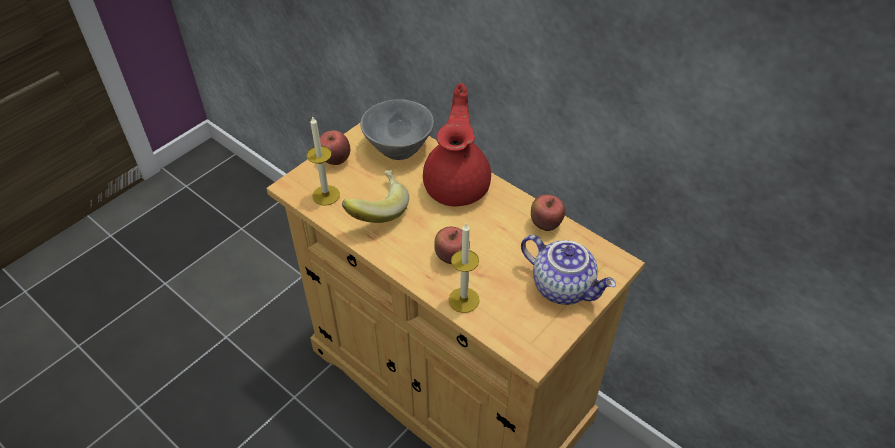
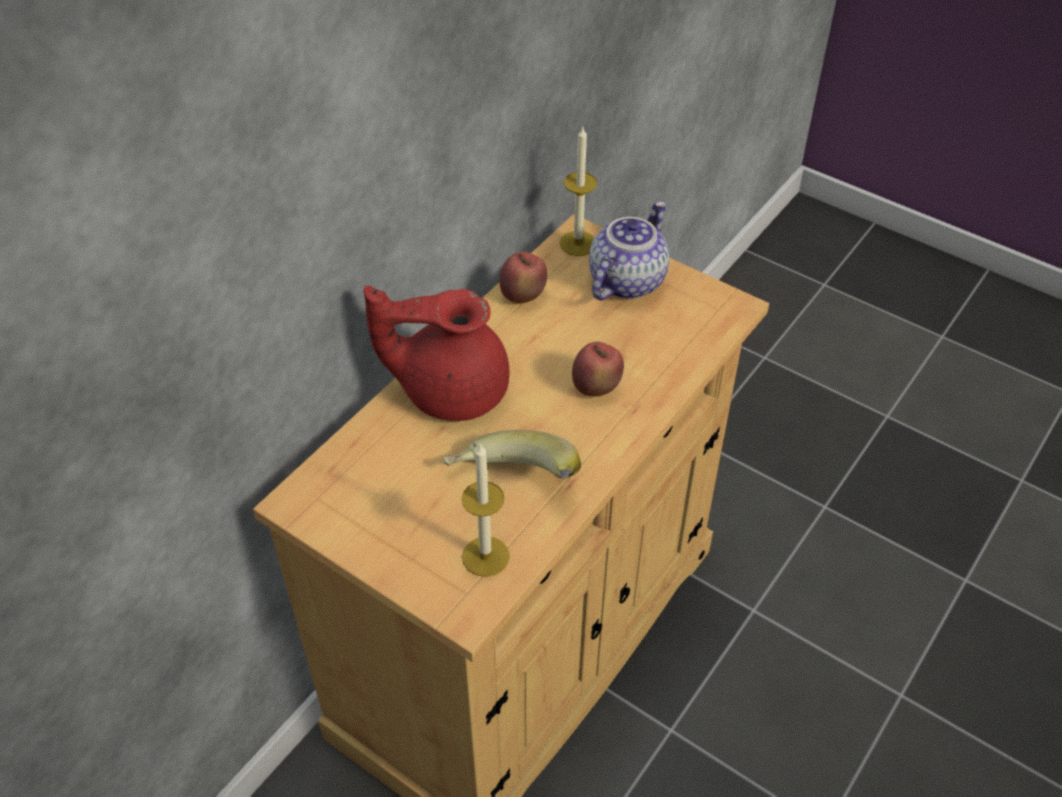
camera: 95 degrees left, 0 degrees up
(335, 160) = (398, 556): apple -> none
(400, 147) = (363, 468): grey bowl -> none
(464, 300) = (667, 371): candle -> candle (578, 243)

